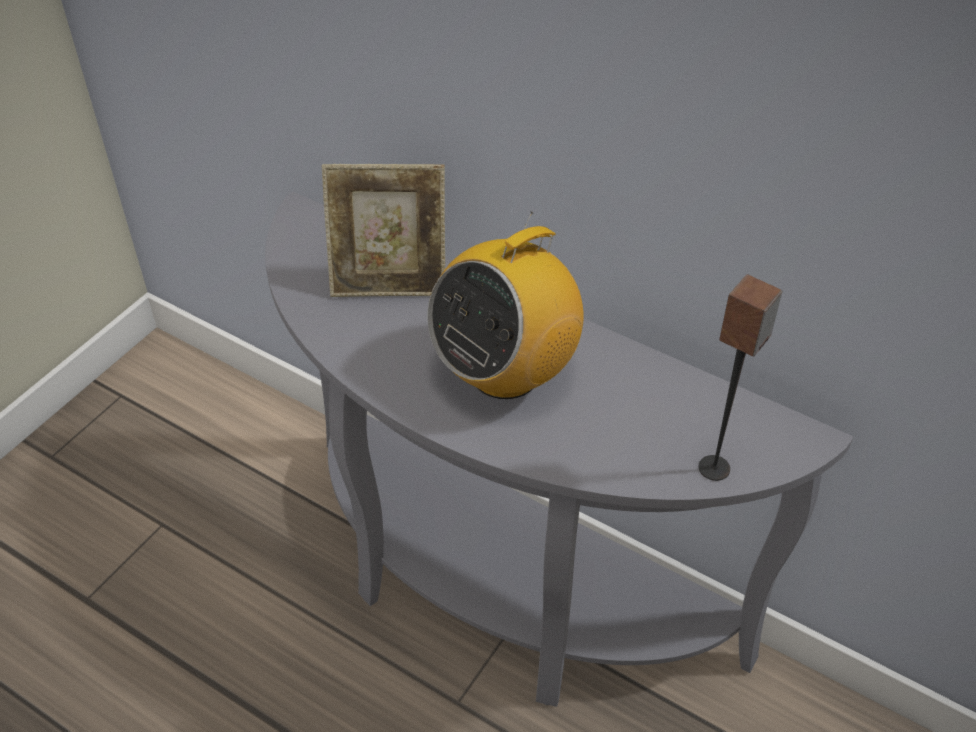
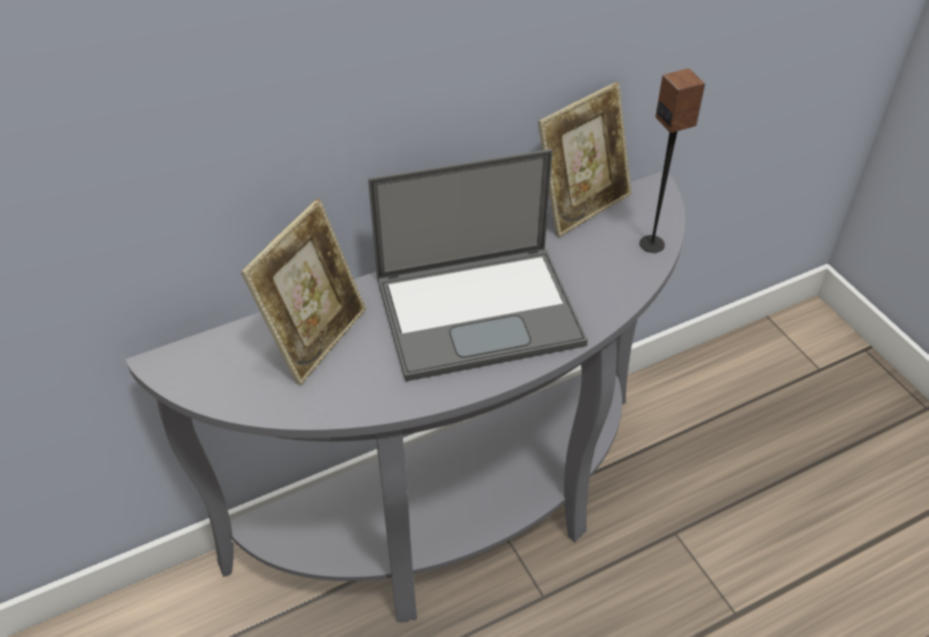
camera: 60 degrees left, 0 degrees up
(505, 372) = (481, 310): radio -> laptop
(722, 387) = (582, 205): none -> picture frame

